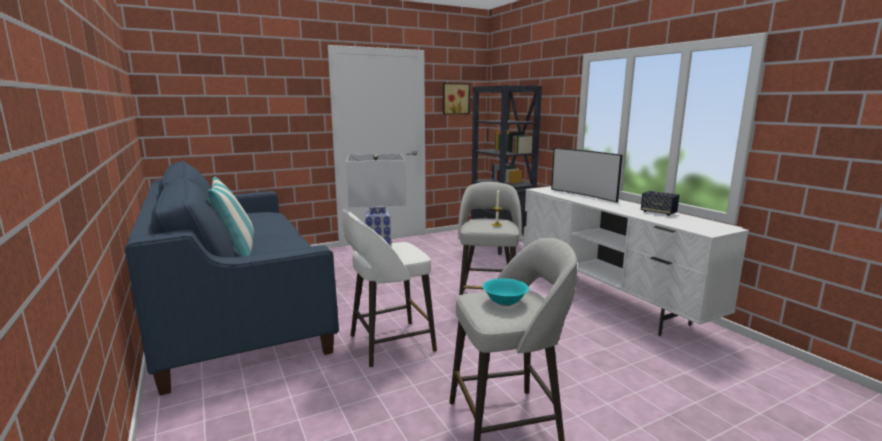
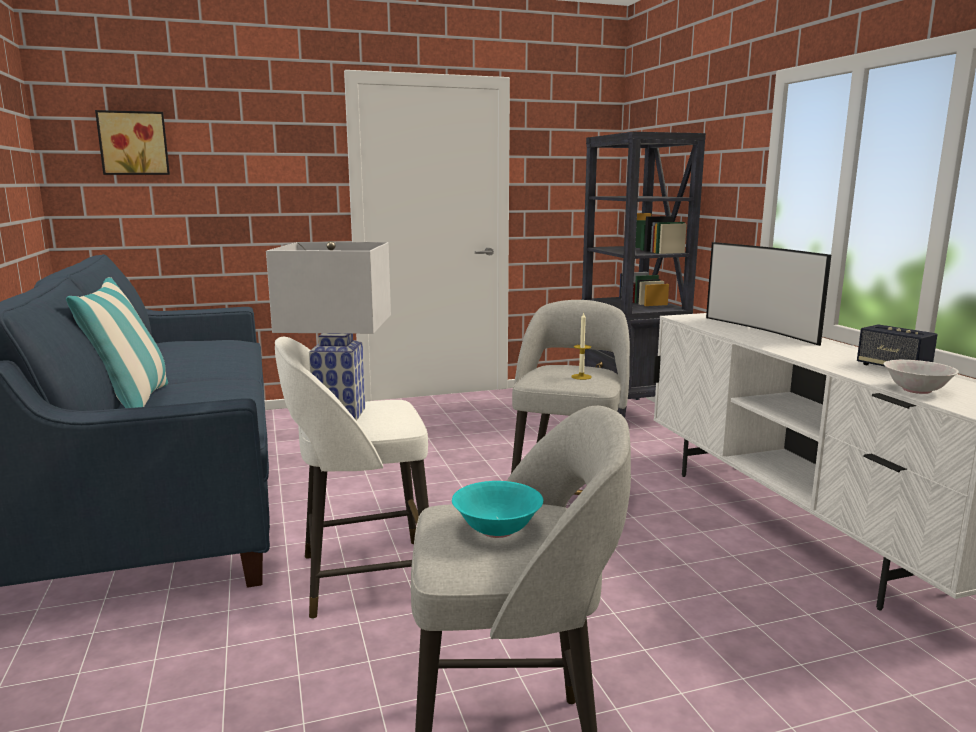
camera: 10 degrees right, 0 degrees up
(455, 98) = (564, 160): picture -> picture (134, 143)
(674, 223) = (916, 390): none -> white bowl

